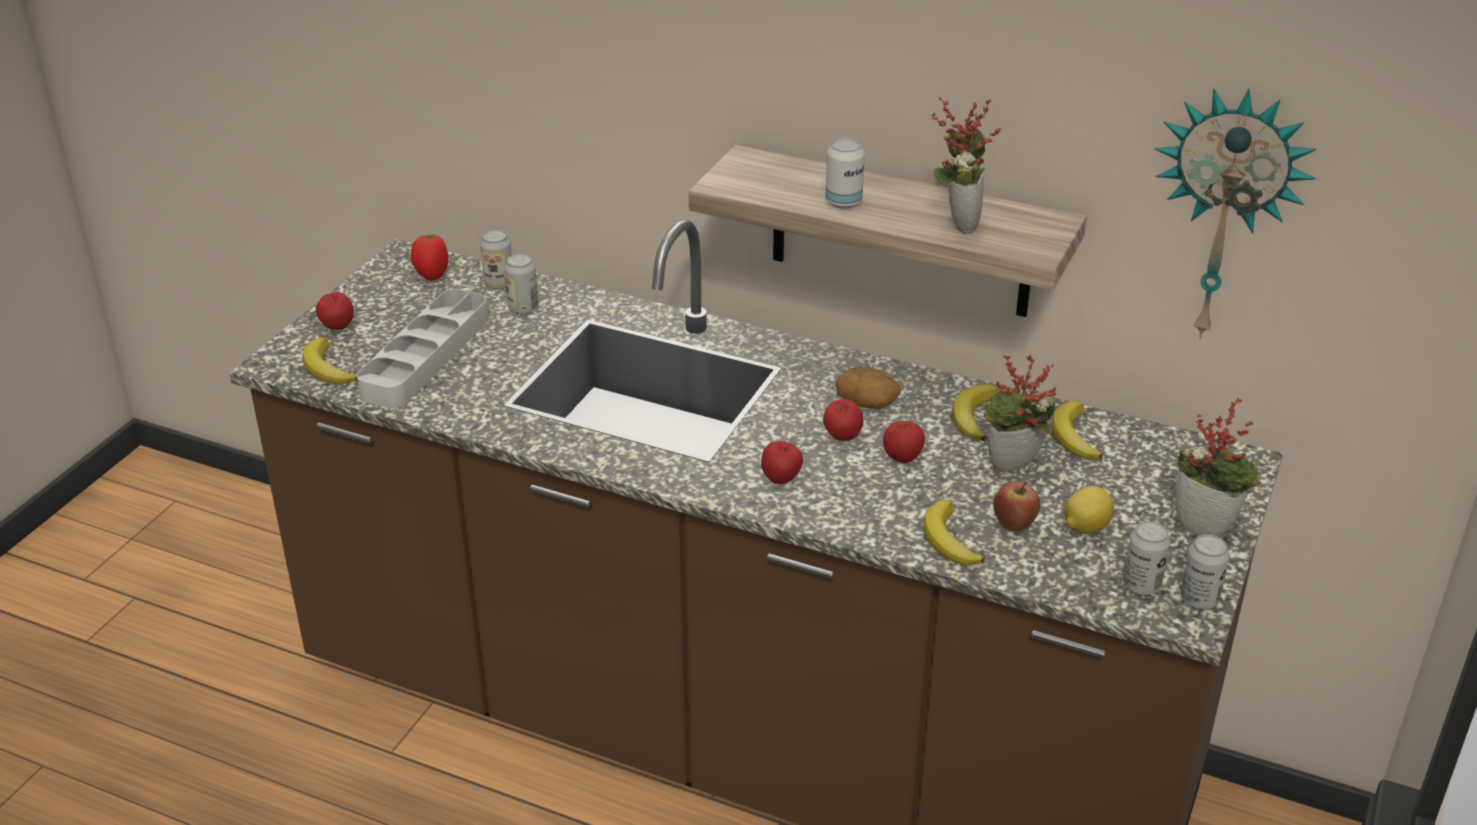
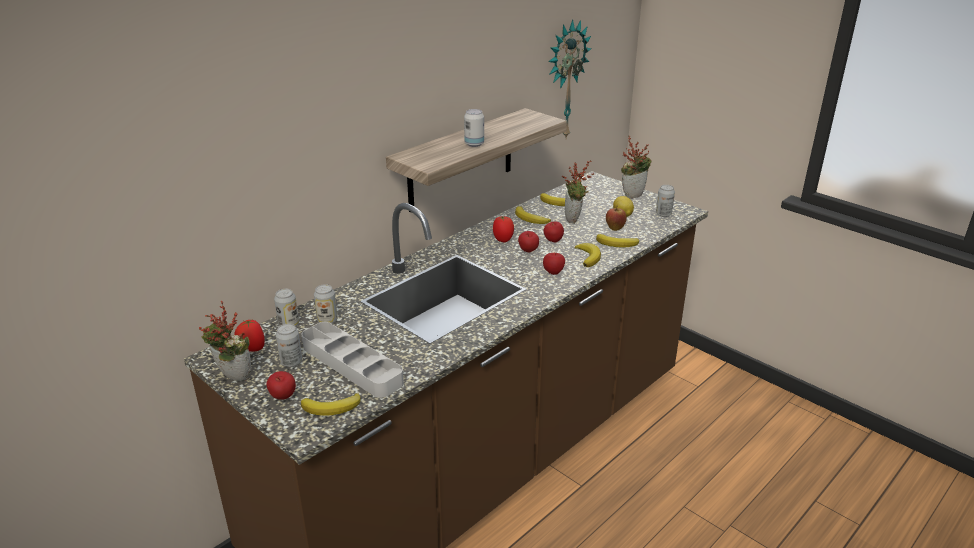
camera: 70 degrees left, 5 degrees down
(868, 402) = (503, 240): potato -> tomato
(868, 510) = (588, 257): none -> banana
(957, 222) = (513, 128): potted plant -> potted plant (232, 378)
(1199, 599) = (675, 206): can -> can (291, 362)

